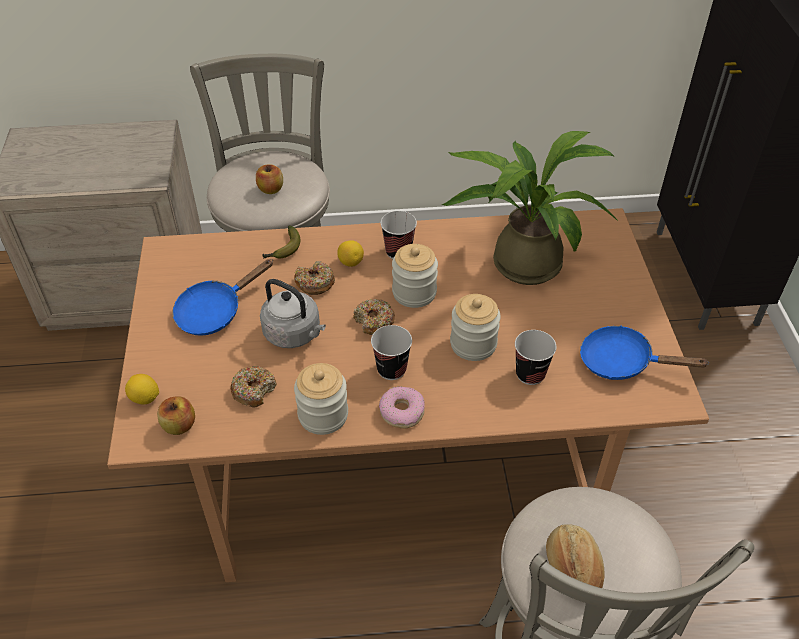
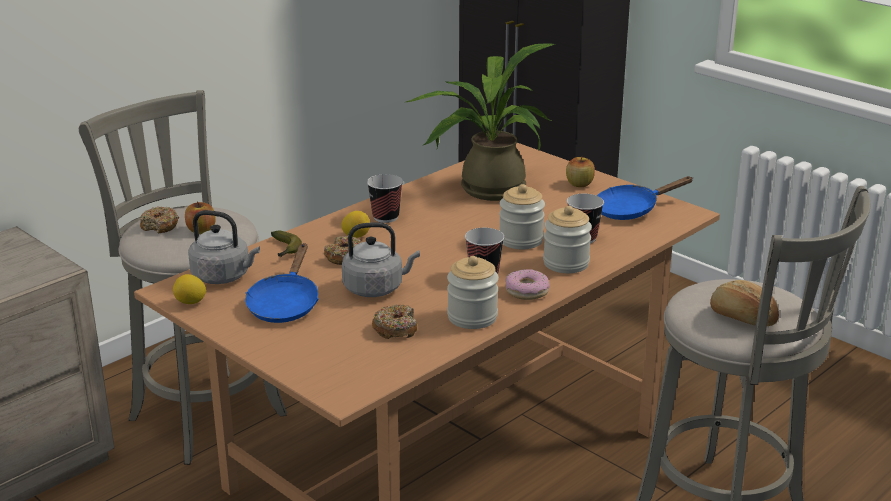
camera: 40 degrees left, 20 degrees down
(145, 398) = (308, 372): lemon -> lemon (190, 302)
(179, 425) = (366, 372): apple -> apple (579, 184)
(211, 255) = (224, 276): none -> grey kettle
(374, 321) = (429, 258): donut -> donut (160, 226)
(414, 292) = (434, 232): jar -> jar (566, 263)

